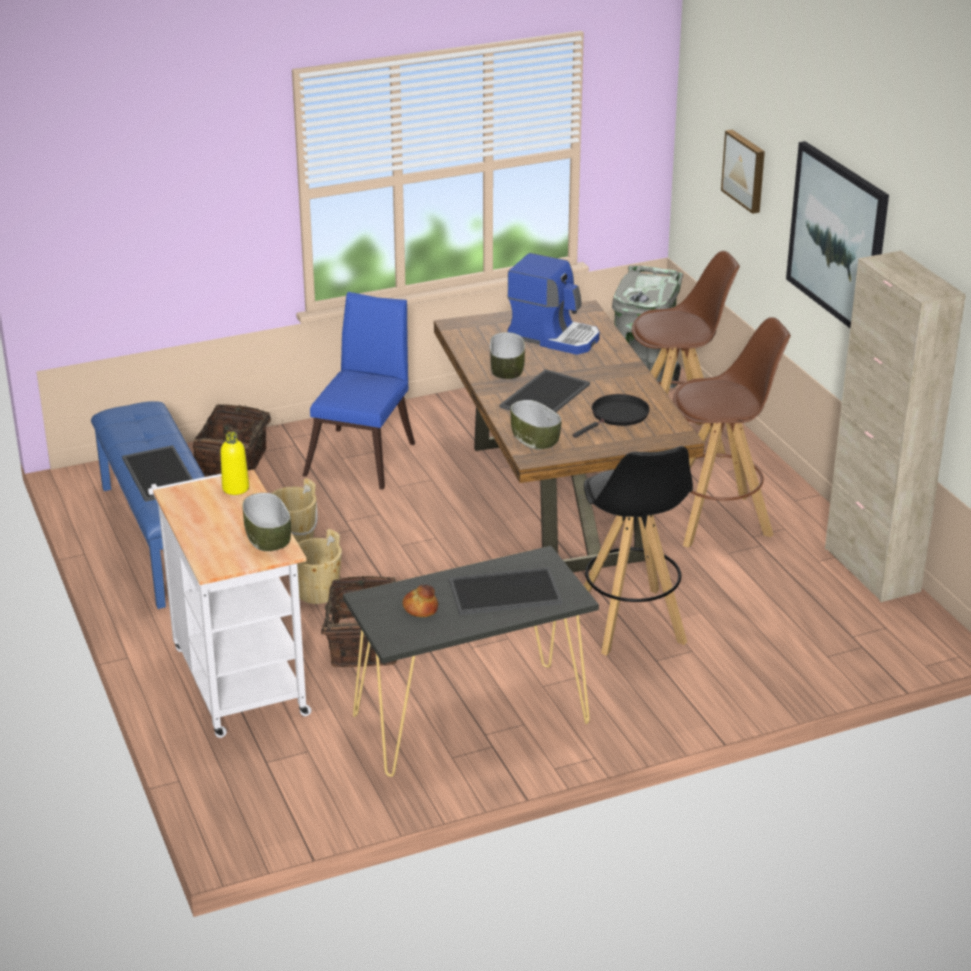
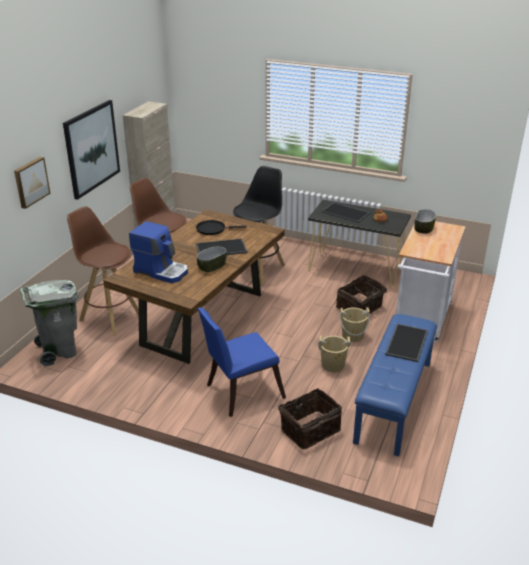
camera: 135 degrees left, 0 degrees up
(235, 488) = (415, 249): yellow bottle -> none
(535, 438) = (258, 235): bowl -> none
(554, 337) = (161, 271): coffee machine -> coffee machine turned 135 degrees clockwise

